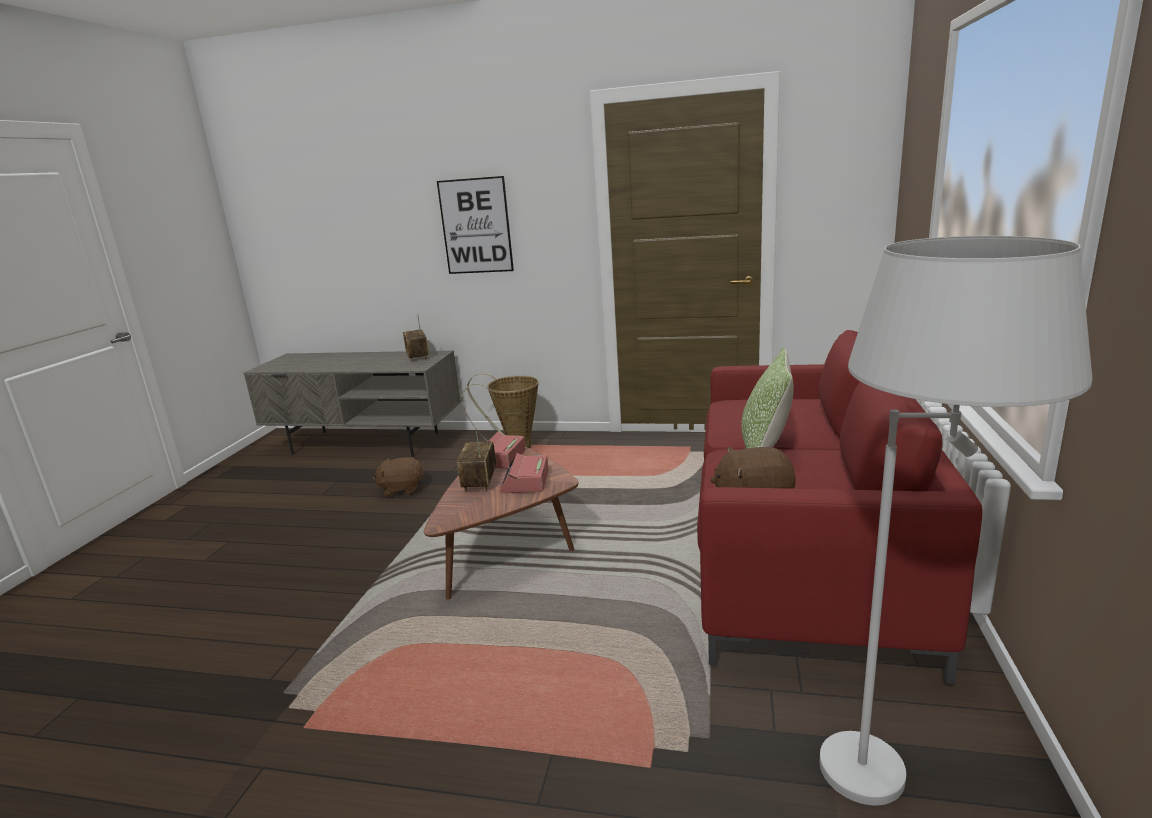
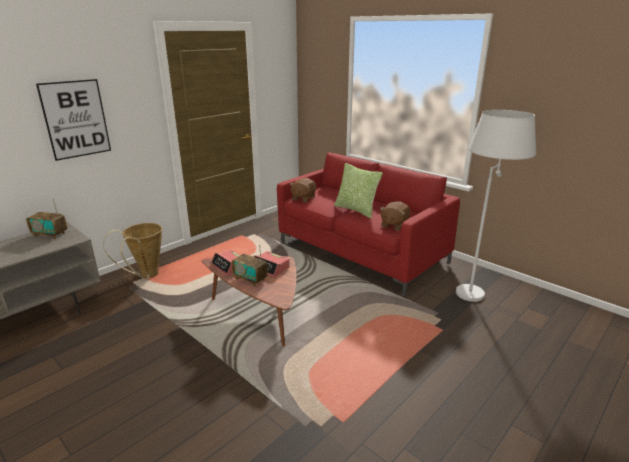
camera: 60 degrees left, 5 degrees up
(402, 489) = (125, 330): brown plush toy -> brown plush toy (303, 198)

